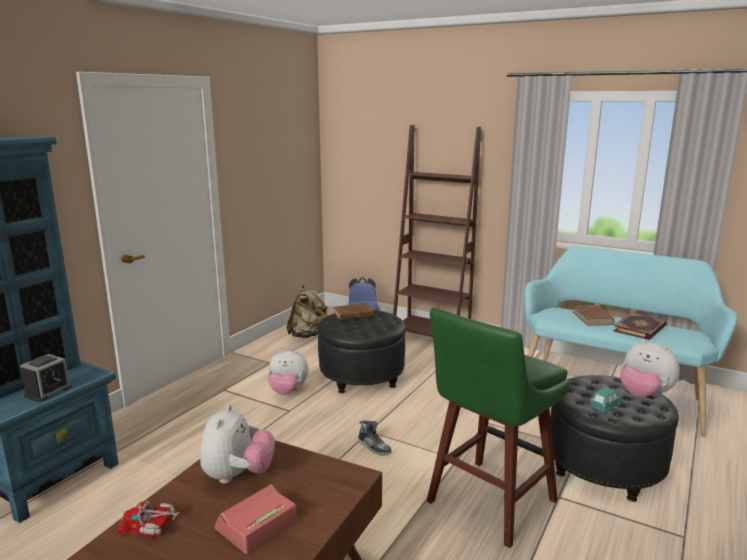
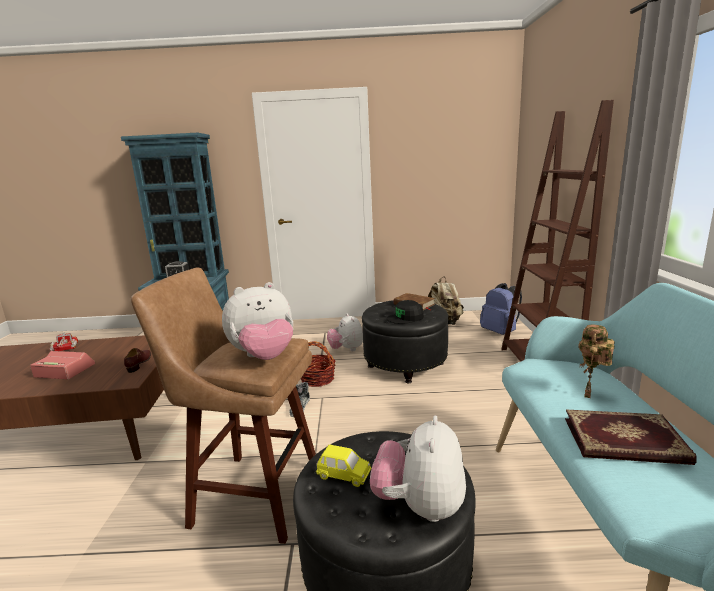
camera: 60 degrees right, 0 degrees up
(238, 476) = (123, 349): plush toy -> plush toy (264, 357)
(309, 466) = (140, 363): none -> brown shoe
(329, 423) = (317, 379): none -> basket
(380, 326) = (405, 318): none -> black cap
(488, 503) = (252, 494): green stool -> brown stool
(592, 318) = (590, 395): brown book -> toy robot
(605, 407) = (344, 475): turquoise toy car -> yellow toy car

